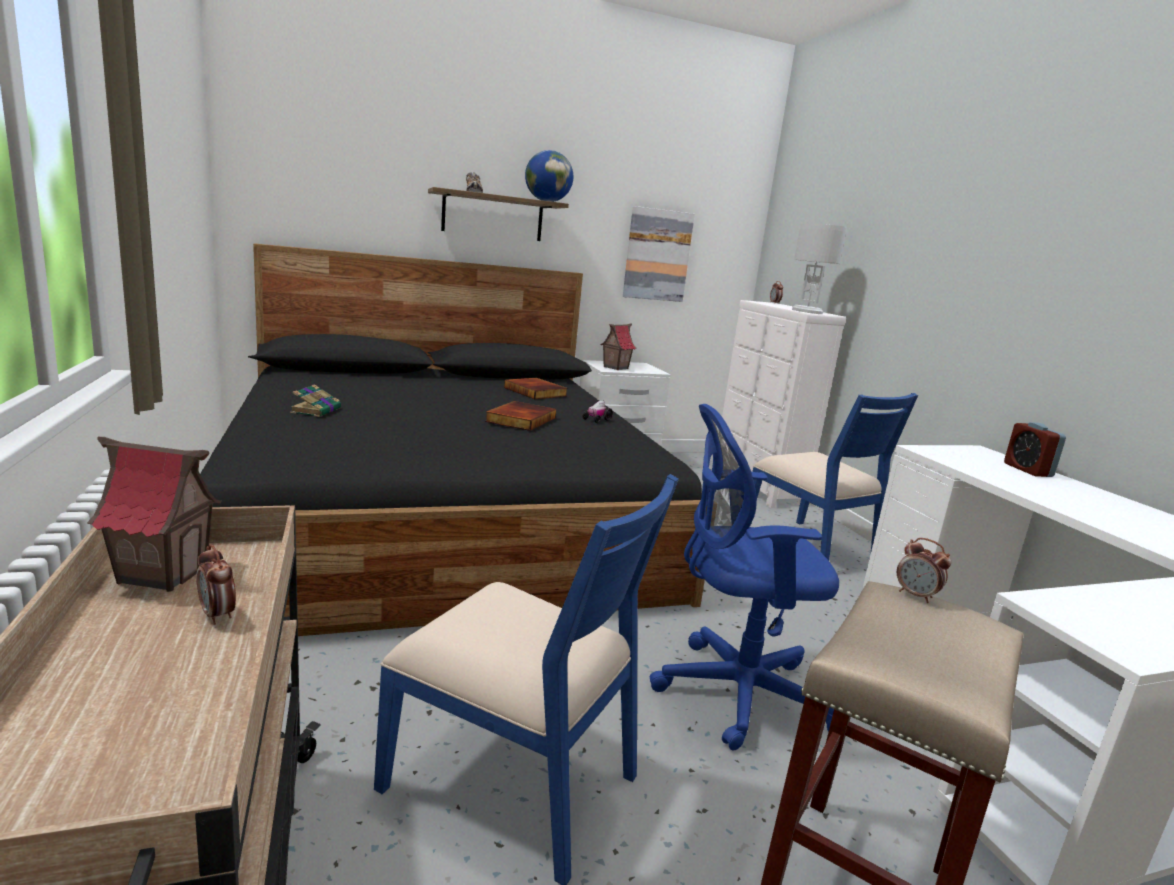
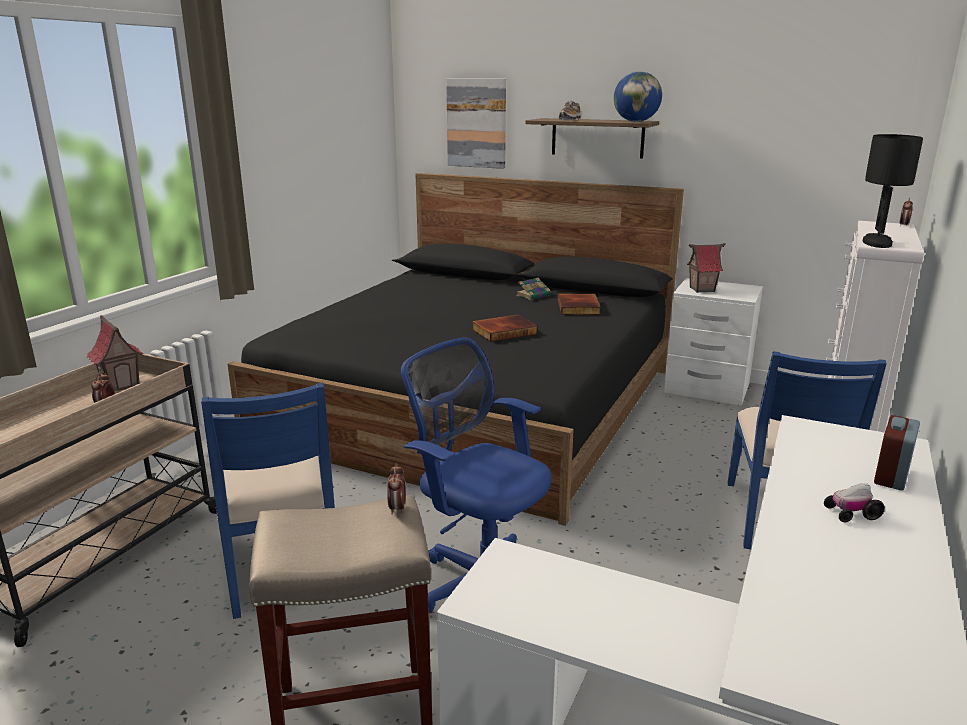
camera: 45 degrees right, 5 degrees up
(316, 410) = (373, 306): book -> book (534, 295)
(596, 420) = (573, 340): toy car -> toy car (851, 513)
(657, 255) = (778, 166): picture -> picture (477, 123)
(807, 311) = (877, 243): white table lamp -> black table lamp

